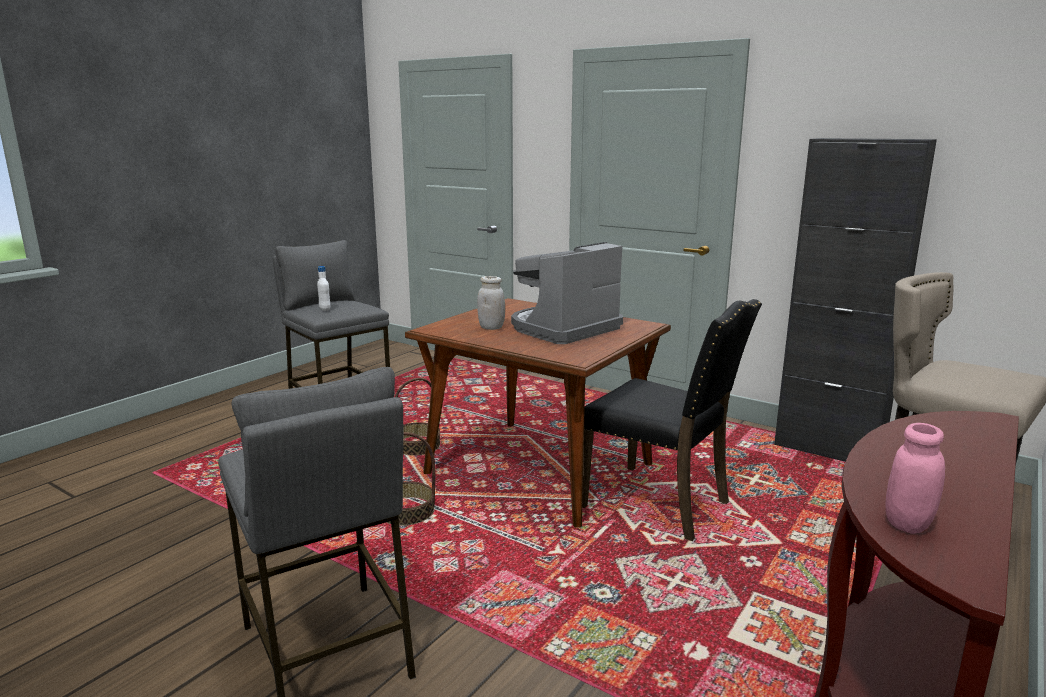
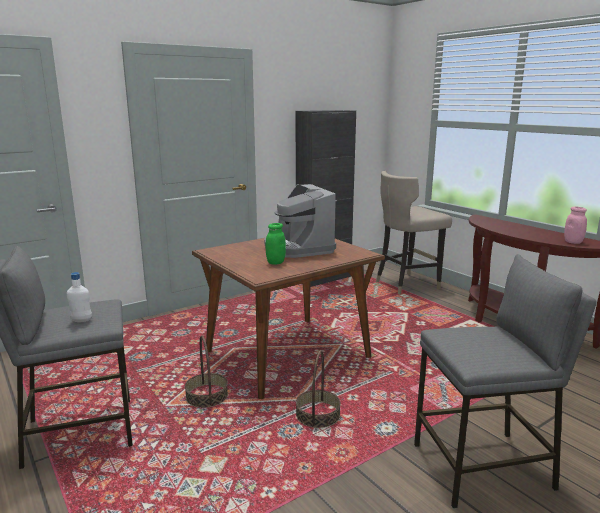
camera: 70 degrees left, 0 degrees up
(491, 327) = (275, 262): white jar -> green jar
(659, 504) = (356, 330): black chair -> none

